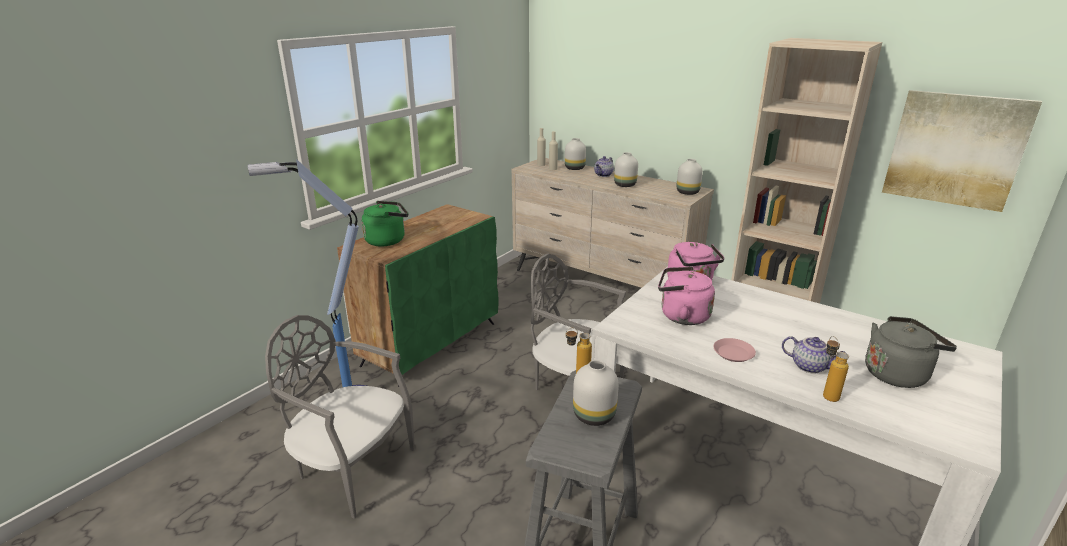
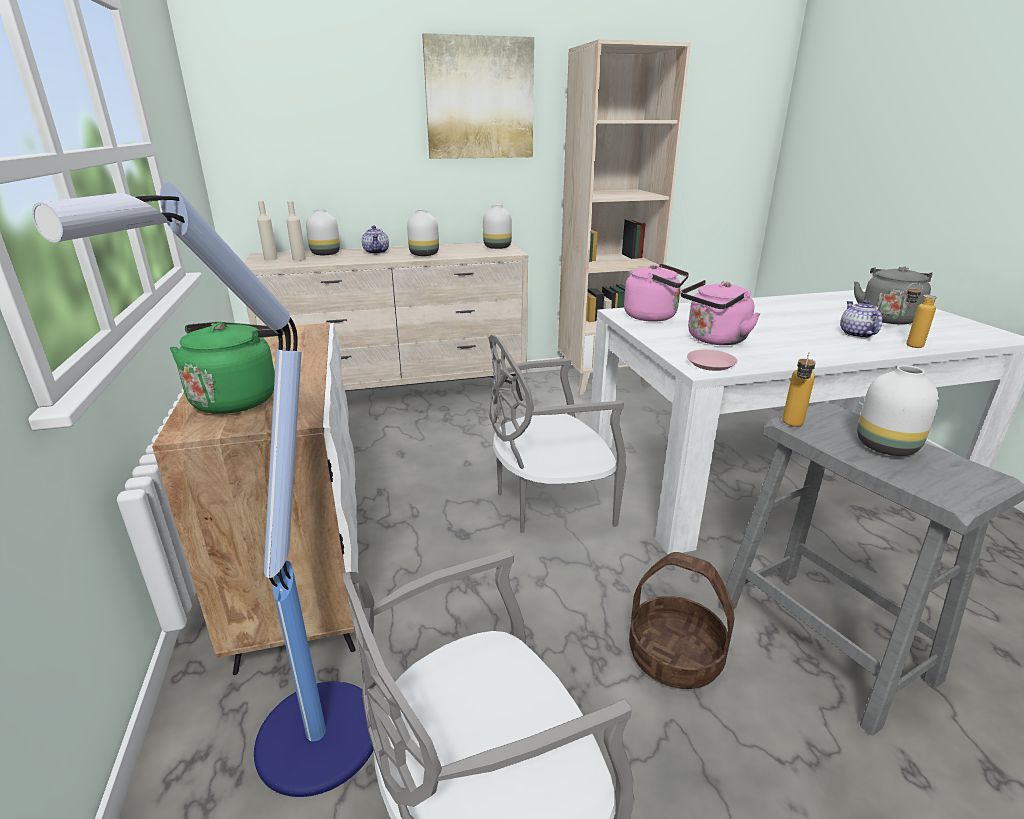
camera: 50 degrees left, 0 degrees up
(431, 343) = (302, 567): green cabinet -> white cabinet
(499, 488) = (674, 656): none -> basket
(733, 353) = (809, 347): pink plate -> pink plate (710, 364)
(809, 366) = (856, 334): teapot -> teapot turned 75 degrees counterclockwise
(955, 149) = (712, 153): picture -> picture (479, 99)

